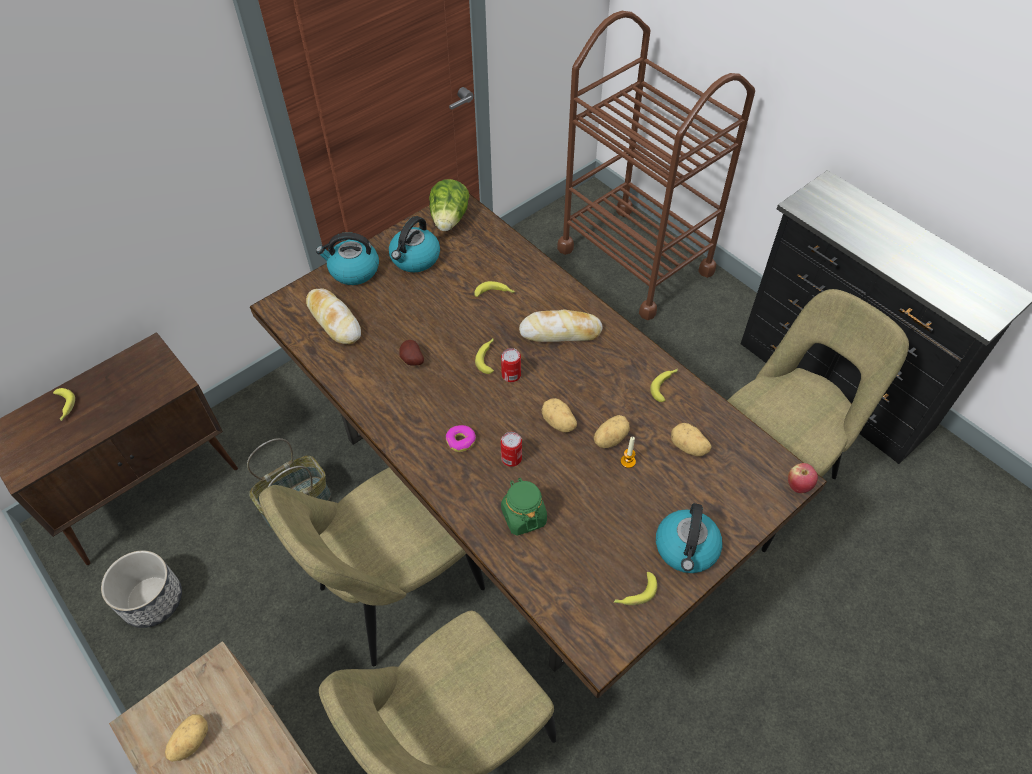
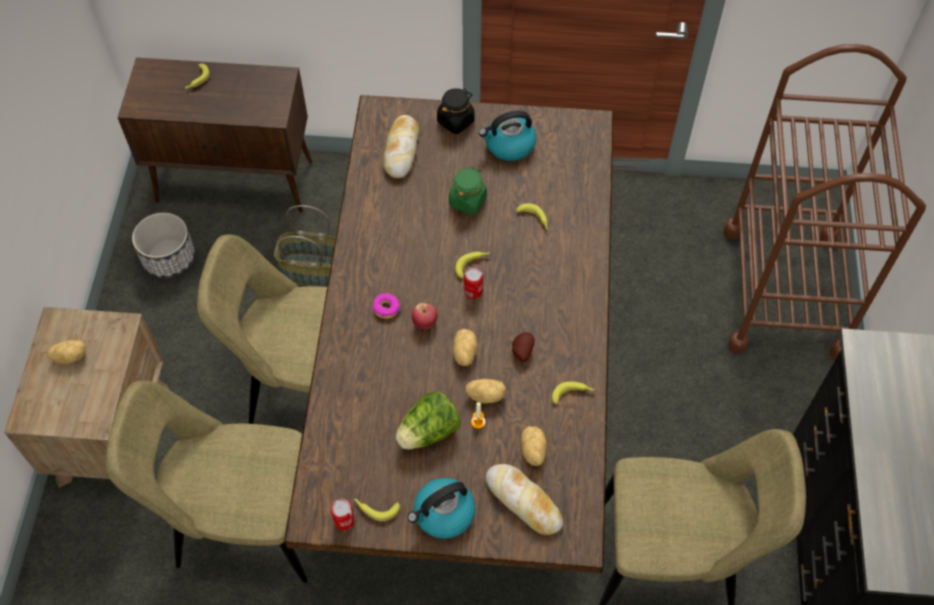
camera: 45 degrees right, 5 degrees up
(353, 270) = (456, 121): kettle -> black jar
(411, 360) = (419, 223): potato -> potato (521, 351)
(449, 220) = (570, 133): lettuce -> lettuce (428, 432)
(511, 458) = (404, 349): can -> can (344, 520)
(523, 516) = (366, 394): green jar -> green jar (467, 201)
(560, 332) = (546, 289): bread -> bread (523, 501)
(798, 485) = (576, 549): apple -> apple (425, 323)

